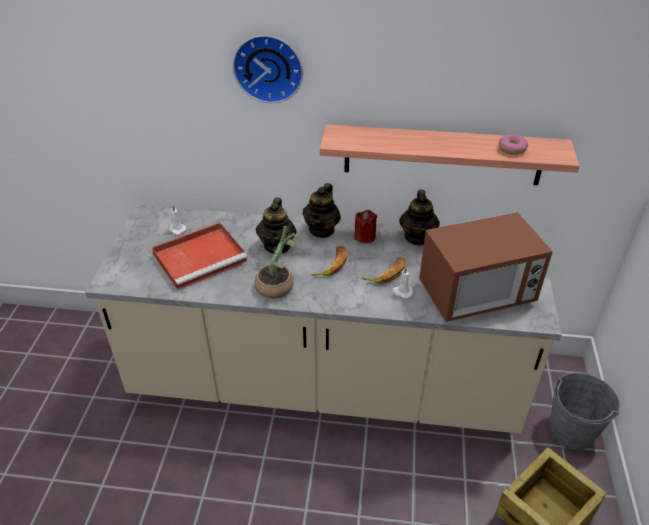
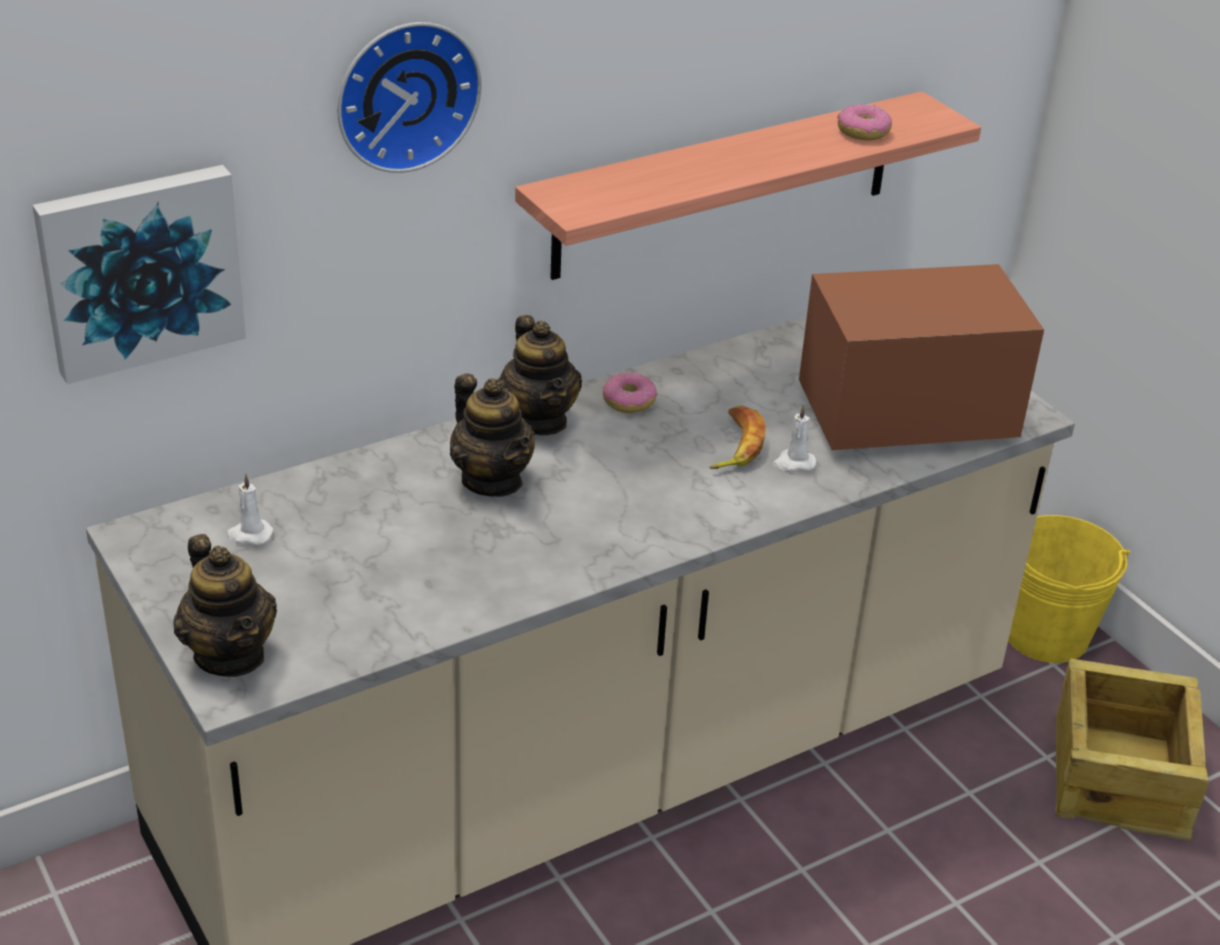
camera: 40 degrees left, 5 degrees down
(154, 111) = (140, 269): none -> picture
(201, 257) = (370, 561): red tray -> none
(279, 285) = (580, 543): potted plant -> none
(331, 264) = (628, 470): banana -> none
(365, 237) = (628, 401): red candle -> donut
(417, 237) = (716, 367): teapot -> teapot (230, 655)
(476, 295) = (905, 418): microwave -> microwave turned 135 degrees counterclockwise
(571, 431) = (1046, 634): grey bucket -> yellow bucket

